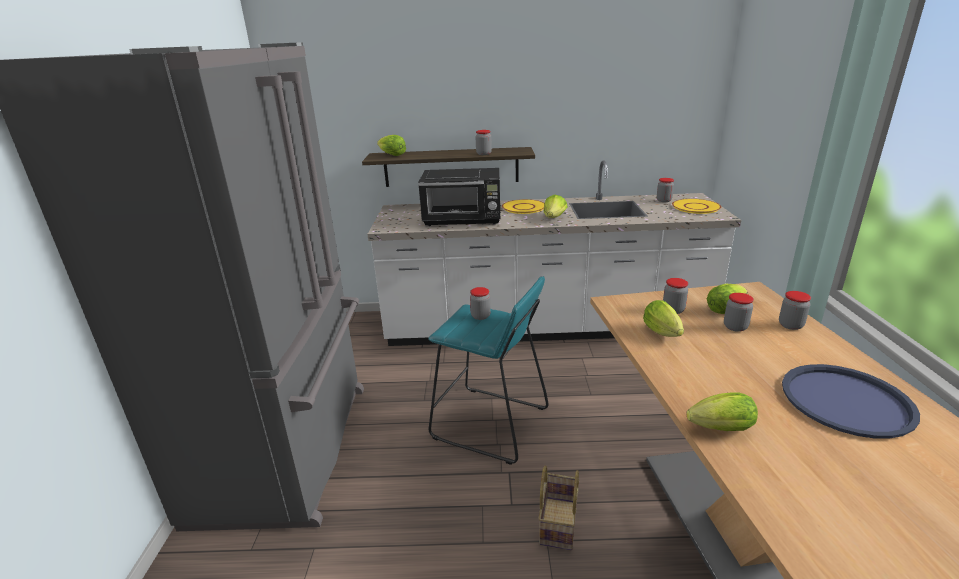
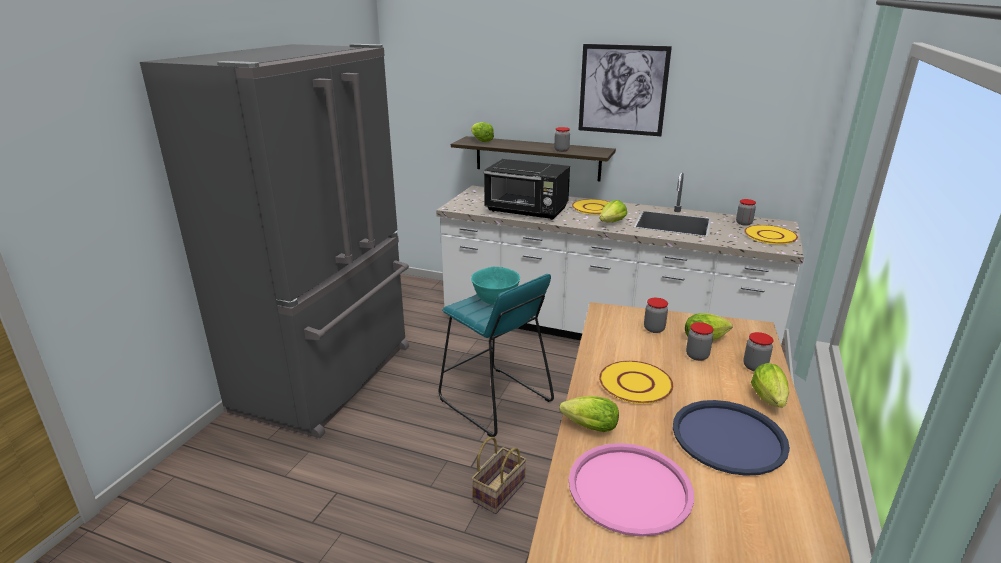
camera: 20 degrees right, 0 degrees up
(480, 316) = (495, 300): jar -> turquoise bowl
(533, 87) = (622, 90): none -> picture
(664, 334) = (622, 346): lettuce -> lettuce (769, 401)
(712, 369) = (635, 383): none -> yellow plate
(826, 488) = (629, 489): none -> pink tray

